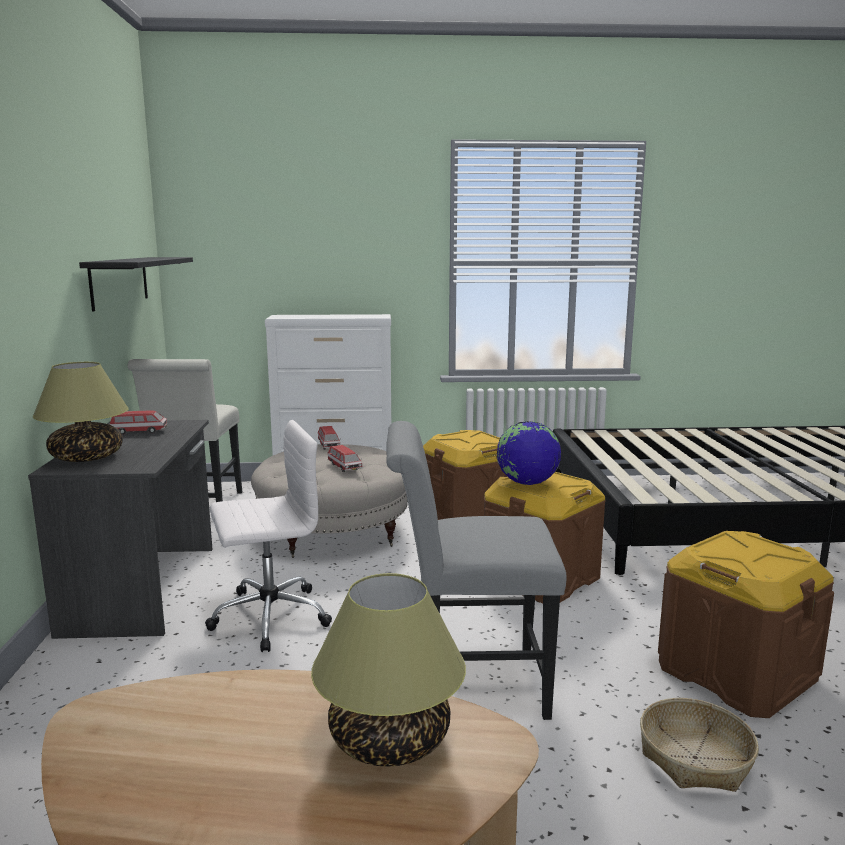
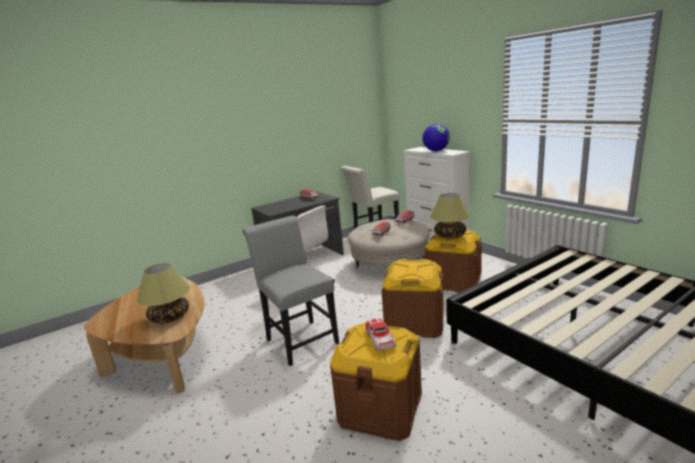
camera: 60 degrees right, 5 degrees up
(87, 457) = (274, 205): table lamp -> table lamp (450, 235)
(119, 282) = (337, 132): black shelf -> none
(527, 483) = (403, 266): globe -> globe (436, 151)
(695, 758) = (290, 411): basket -> none
(749, 549) = (380, 339): none -> toy car

